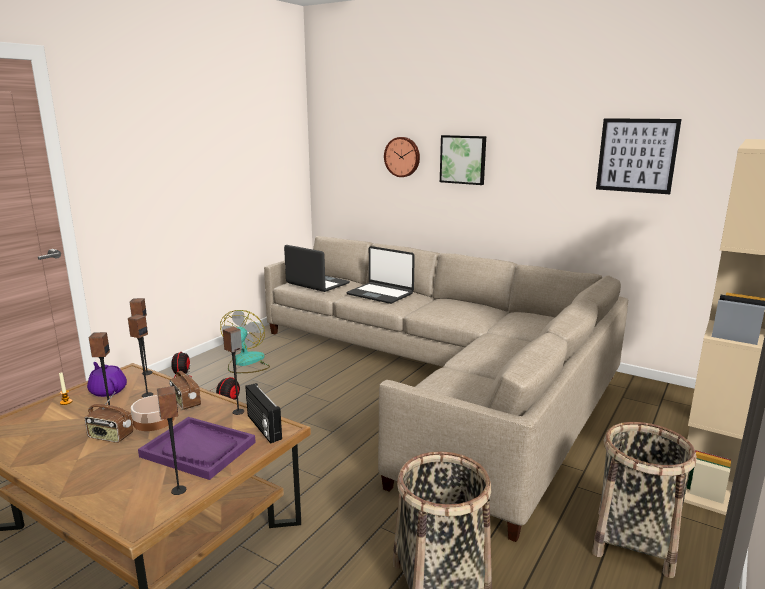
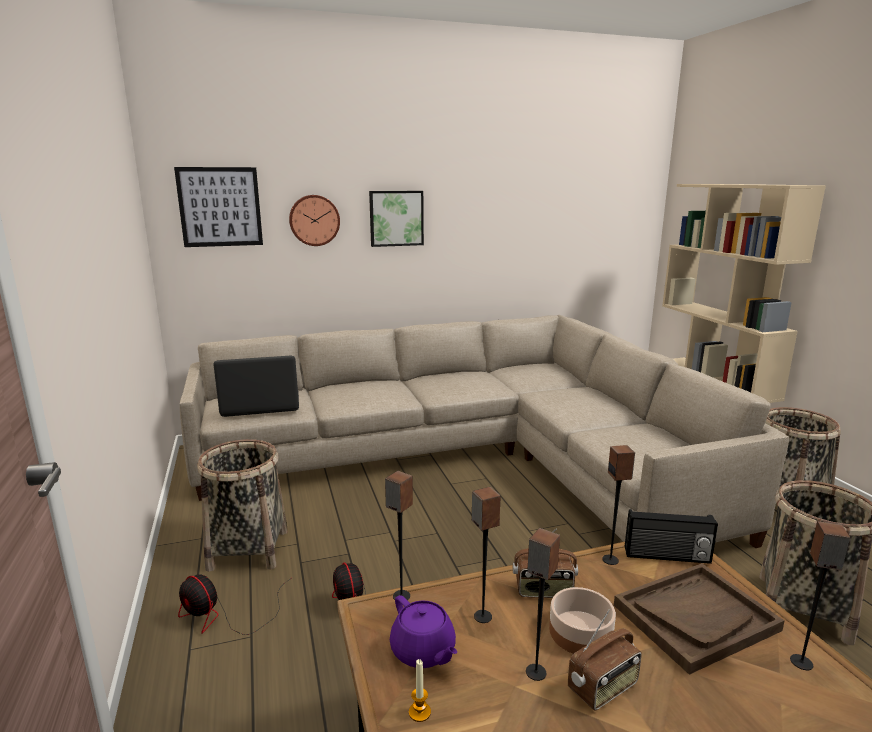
camera: 50 degrees left, 0 degrees up
(108, 390) = (423, 651): purple teapot -> purple teapot turned 120 degrees counterclockwise
(198, 449) = (695, 617): purple tray -> brown tray
(246, 363) = (248, 549): fan -> basket
(380, 294) = (359, 392): laptop -> none
(636, 155) = (561, 203): picture -> picture (220, 207)

